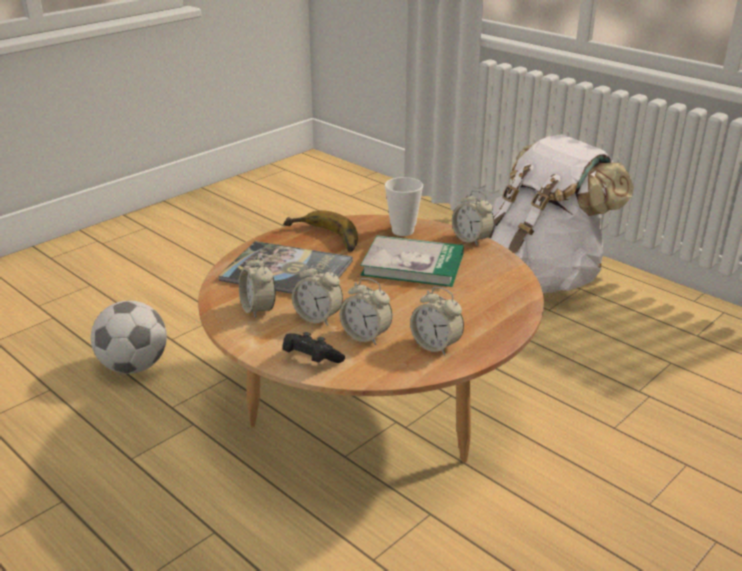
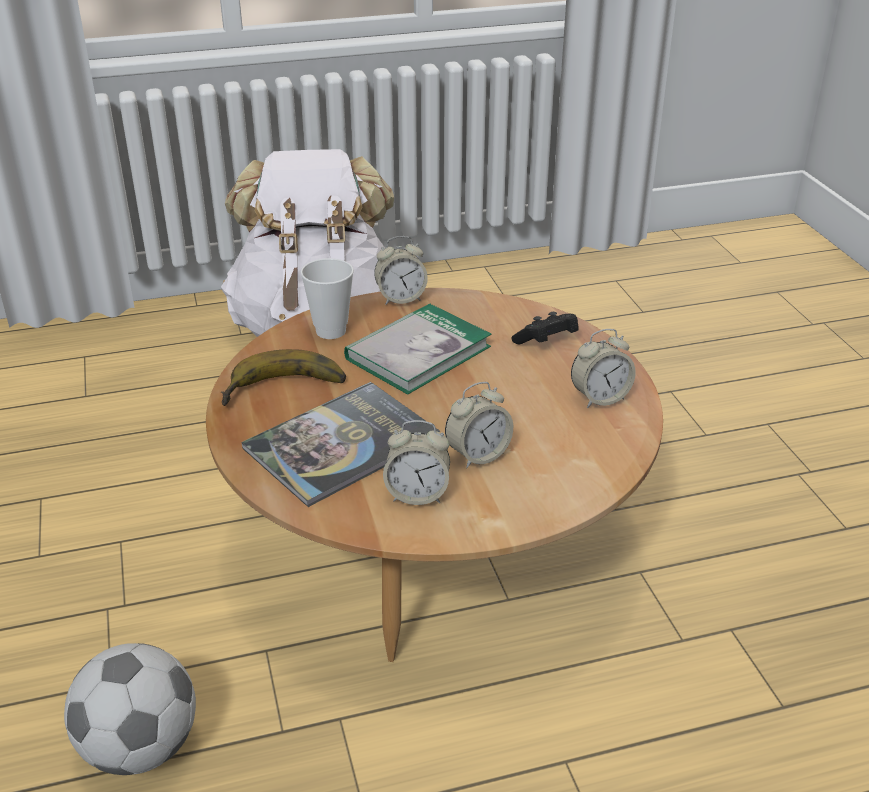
camera: 60 degrees left, 5 degrees up
(311, 360) = (566, 488): black game controller -> black game controller (546, 342)
(366, 336) = (545, 435): alarm clock -> none

